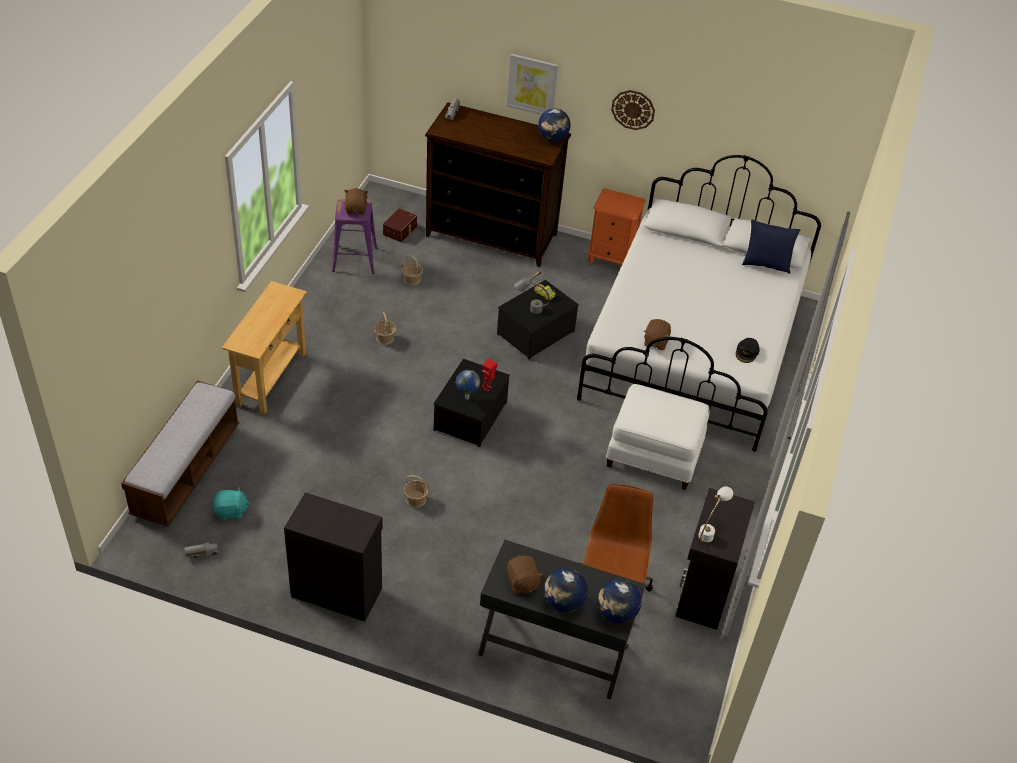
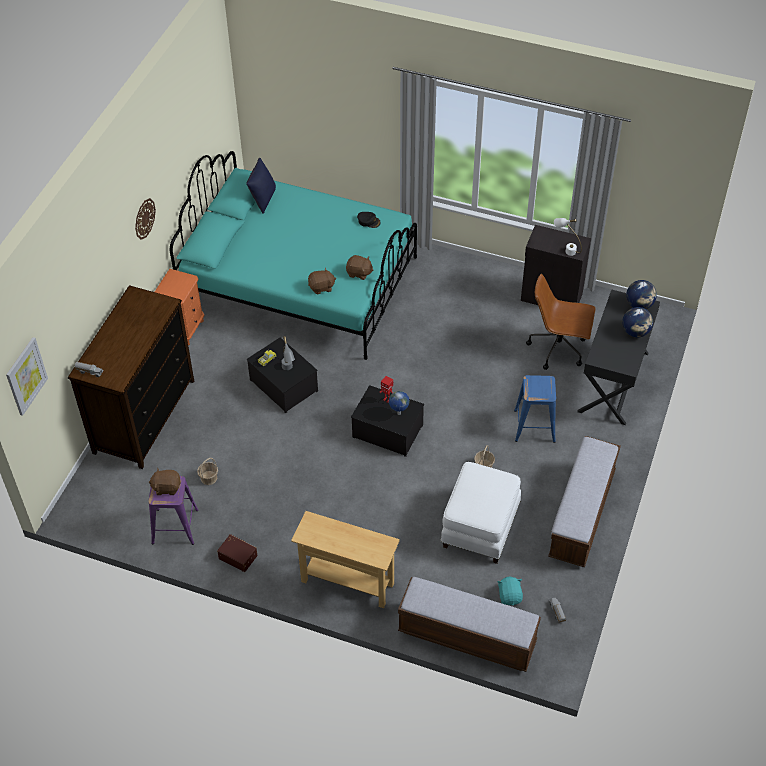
camera: 85 degrees left, 5 degrees up
(336, 591) = (581, 514): black cabinet -> bench
(385, 338) = (291, 496): basket -> none
(400, 230) = (132, 490): brown storage box -> brown storage box (238, 556)
(477, 555) = (535, 426): none -> blue stool
(522, 582) = (622, 354): brown plush toy -> brown plush toy (321, 287)
(532, 85) = (98, 286): picture -> picture (26, 376)
(553, 138) = (137, 297): globe -> none
(654, 455) = (423, 315): white ottoman -> white ottoman (479, 526)
(694, 346) = (300, 282): white bed -> turquoise bed

